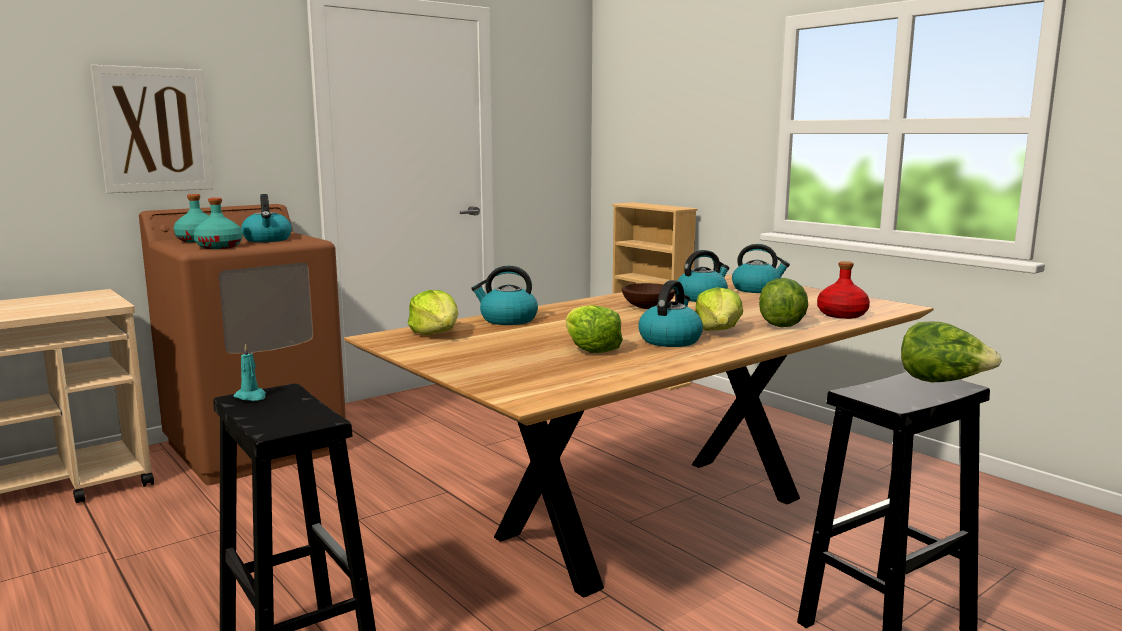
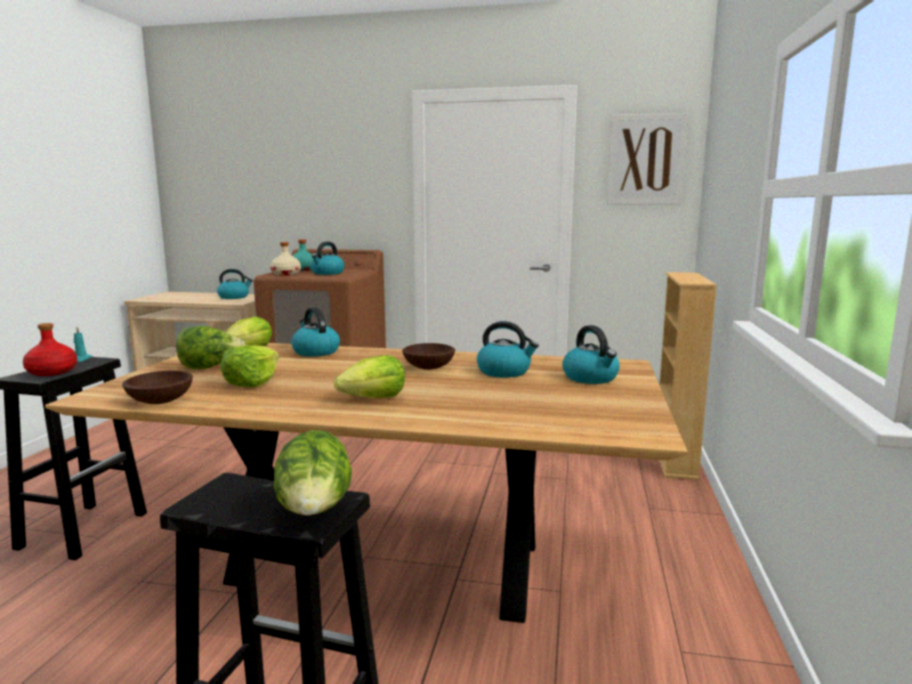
camera: 50 degrees right, 0 degrees up
(154, 130) = (309, 198): picture -> picture (645, 159)
(219, 246) = (286, 274): turquoise bottle -> beige bottle
(599, 379) = (160, 401): none -> brown bowl
(670, 340) = (313, 393): kettle -> kettle (234, 297)
(782, 324) = (443, 410): lettuce -> lettuce (210, 367)
(842, 315) = (539, 422): red bottle -> red bottle (52, 372)

